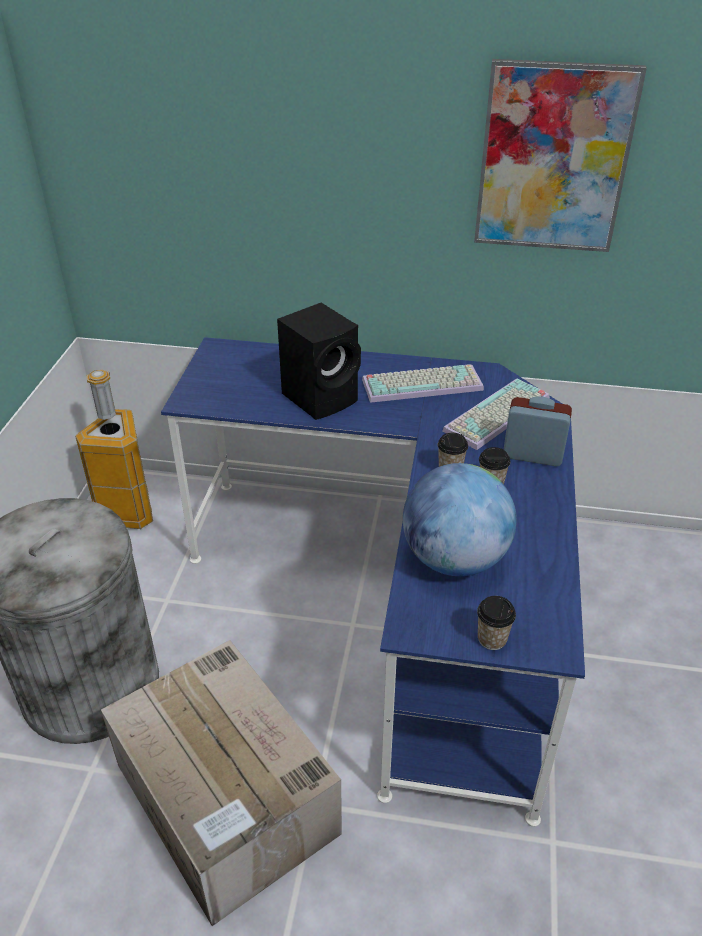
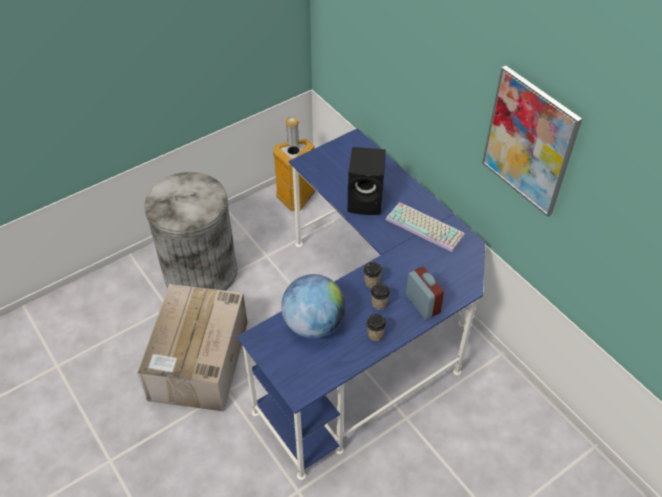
camera: 45 degrees right, 10 degrees up
(492, 639) = (280, 368): cup -> cup (375, 335)
(498, 416) = (437, 271): keyboard -> none

